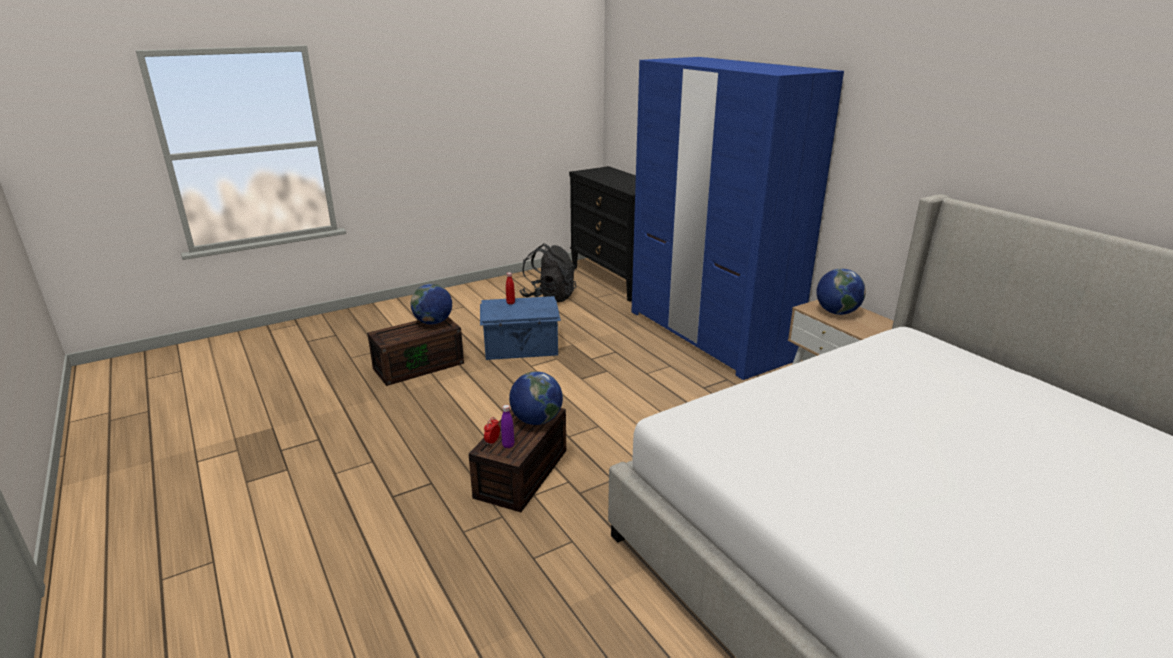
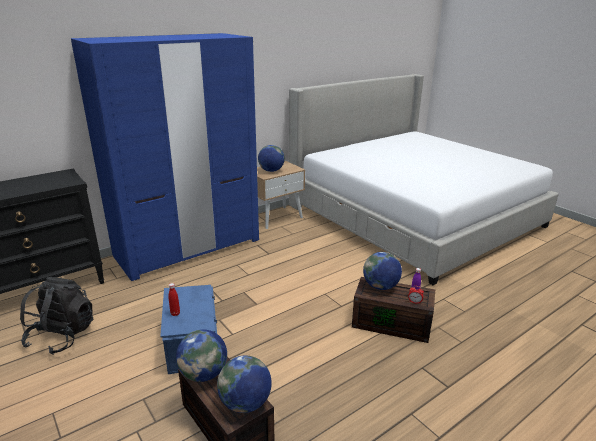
camera: 95 degrees left, 0 degrees up
(391, 338) = (245, 403): none -> globe

